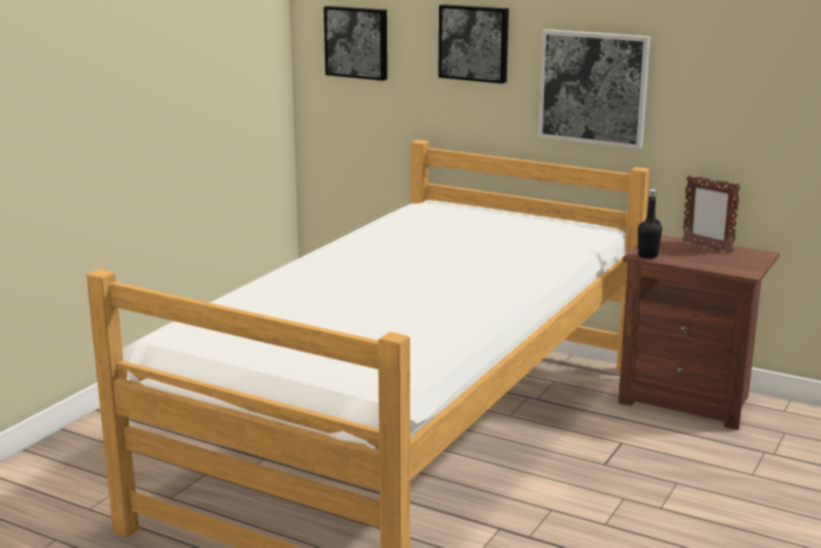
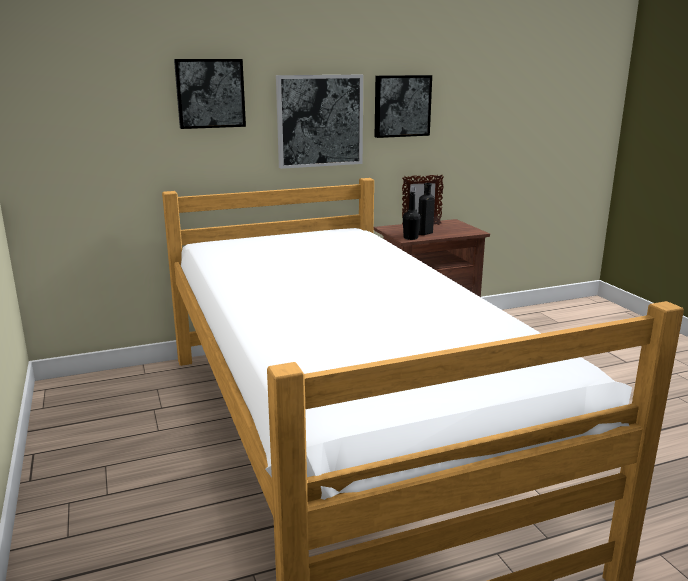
camera: 50 degrees left, 0 degrees up
(357, 42) = (77, 104): picture -> picture (401, 106)
(680, 256) = (424, 233): none -> black bottle

